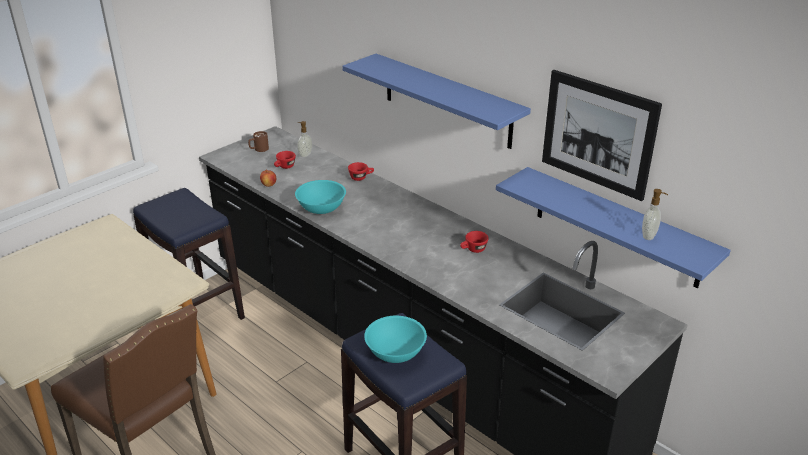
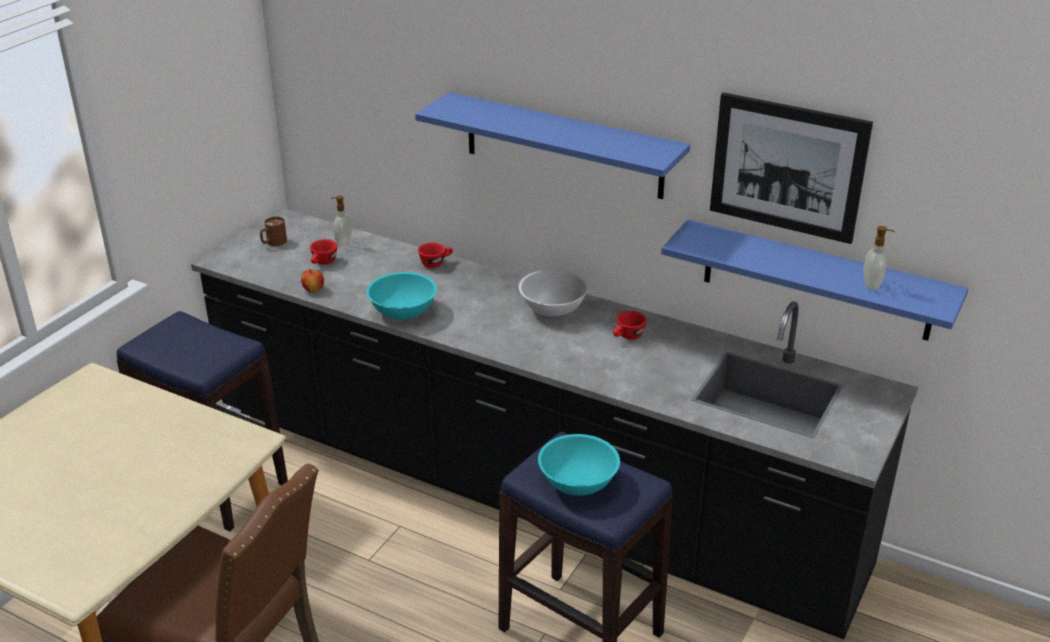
camera: 15 degrees left, 0 degrees up
(428, 221) = (553, 308): none -> white bowl

